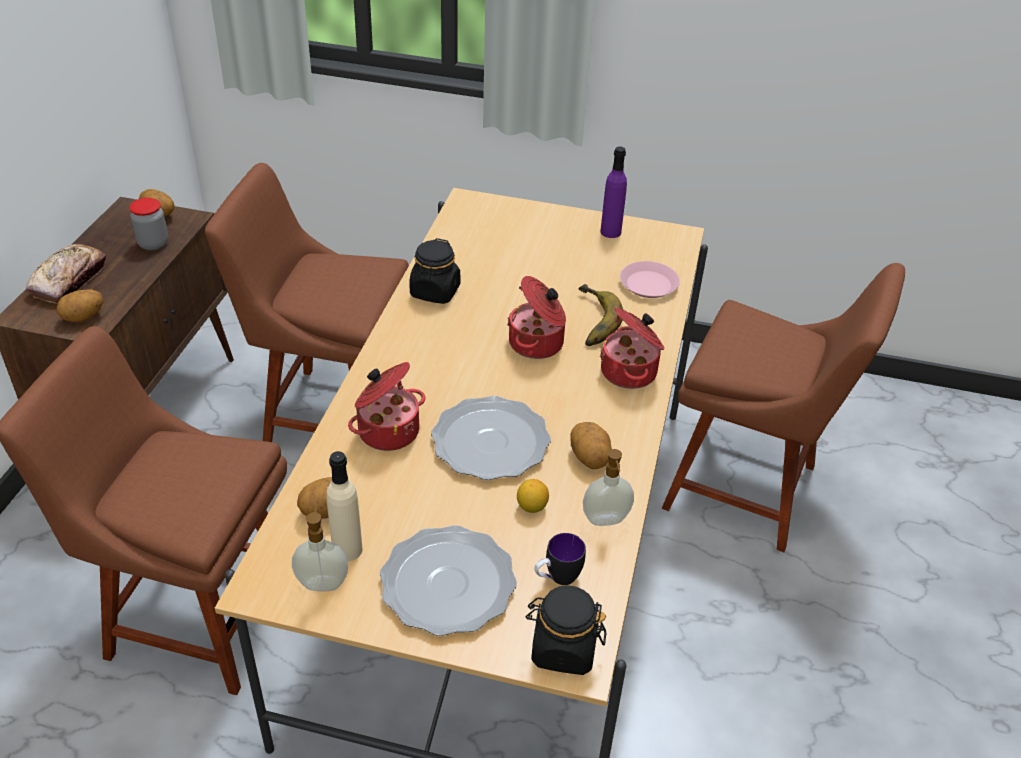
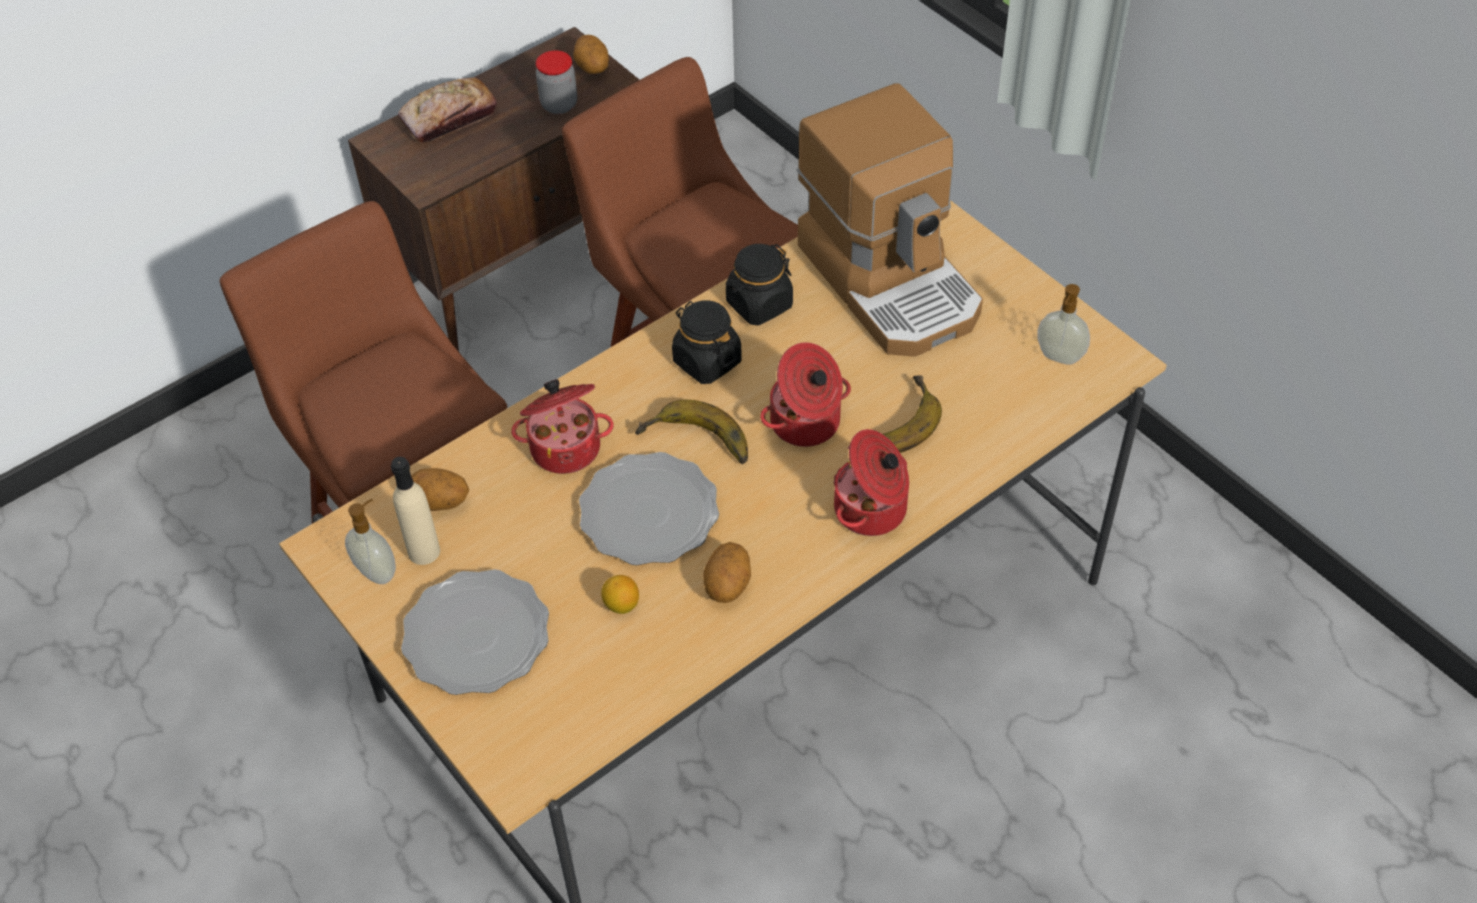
camera: 40 degrees right, 10 degrees up
(84, 318) = (429, 170): potato -> none
(479, 388) = (695, 445): none -> banana
(505, 246) = (892, 280): none -> coffee machine
(557, 579) = (574, 690): mug -> none
(563, 649) = (515, 759): black jar -> black jar (706, 361)
(606, 520) = (677, 660): soap dispenser -> soap dispenser (1059, 357)
(610, 232) = (1038, 316): purple bottle -> none
(648, 284) = (1009, 410): pink plate -> none
(749, 490) = (1100, 722): brown chair -> none

